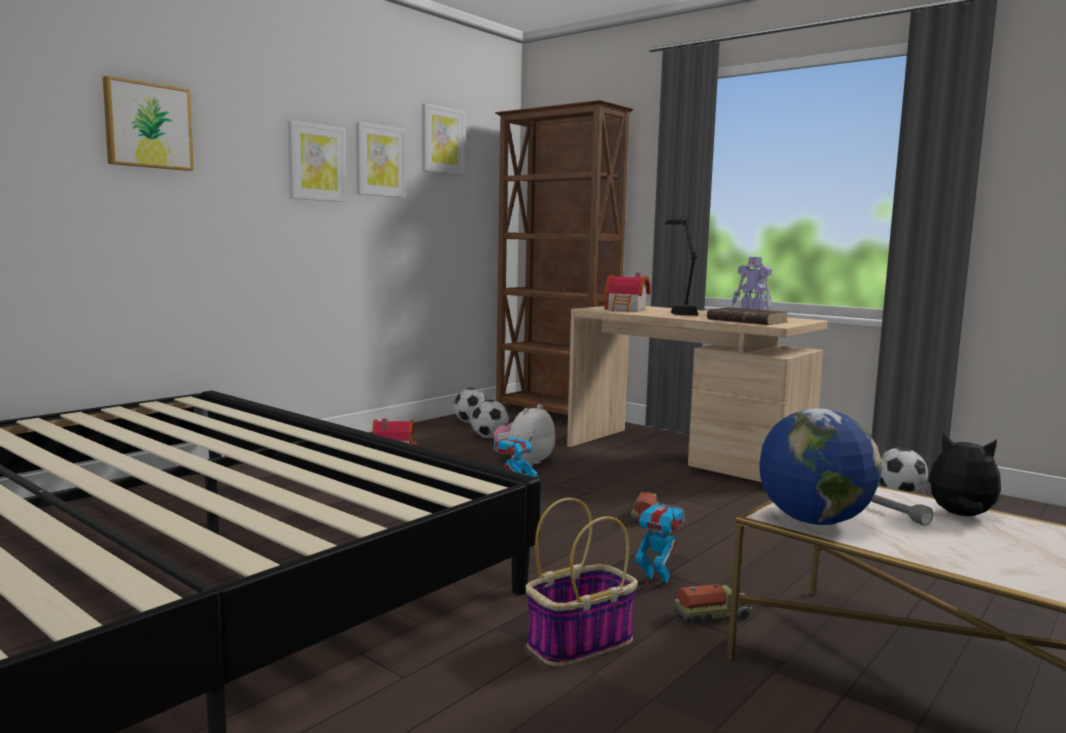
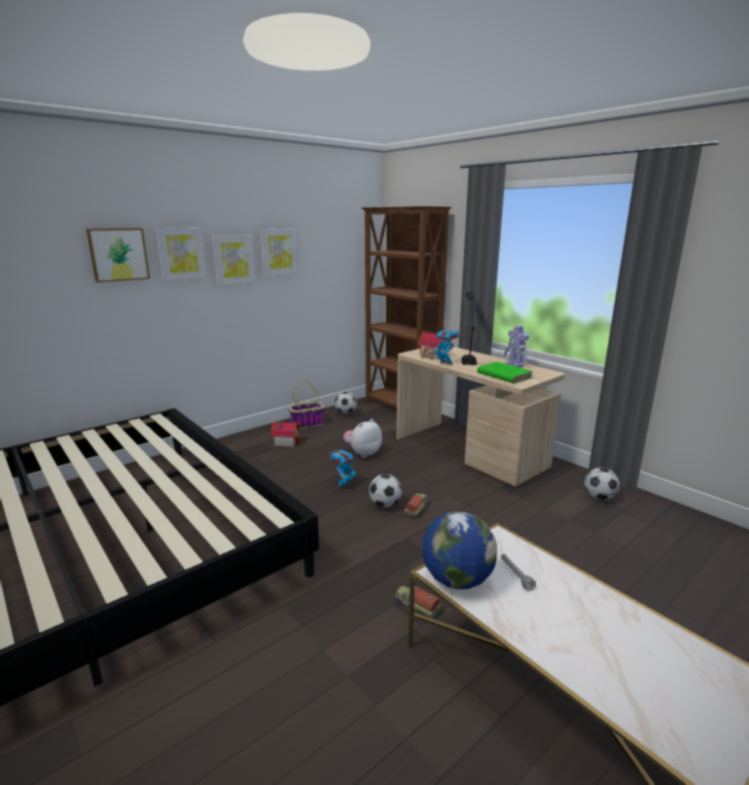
camera: 10 degrees right, 10 degrees up
(442, 140) = (324, 231): picture -> picture (181, 253)
(489, 437) = (350, 428): football -> football (385, 505)
(580, 642) = (326, 622): basket -> basket (307, 424)
(657, 582) = (396, 572): toy robot -> toy robot (445, 363)
(713, 616) = (417, 606): toy truck -> toy truck turned 135 degrees counterclockwise
(746, 321) = (503, 375): brown book -> green book
(960, 516) = (561, 581): plush toy -> none

